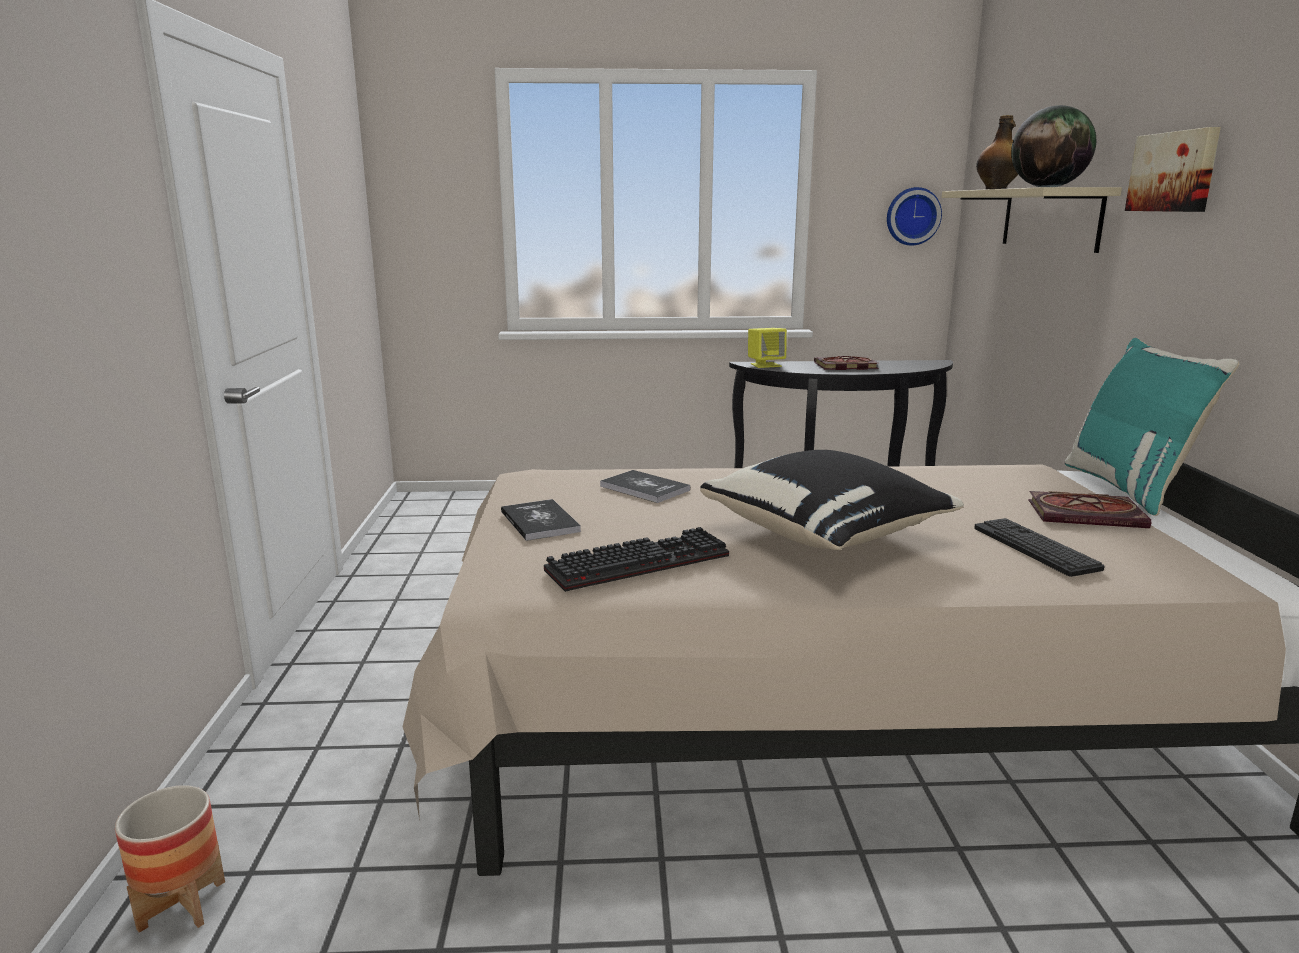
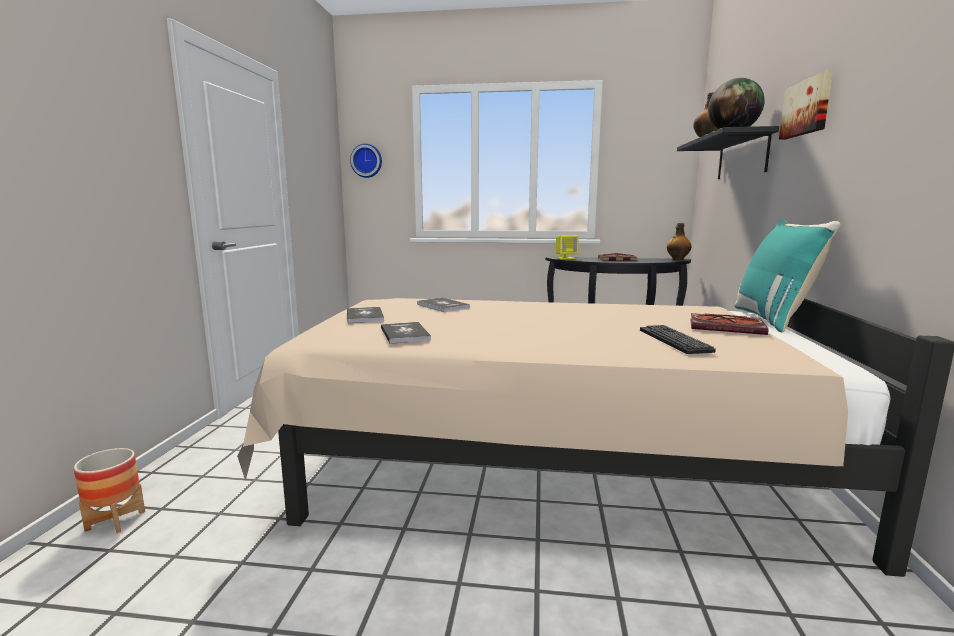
camera: 10 degrees right, 5 degrees down
(639, 561) = (404, 334): keyboard -> book
(827, 535) = (536, 329): black pillow -> none
(912, 216) = (665, 168): wall clock -> wall clock (367, 161)
(934, 364) = (677, 259): none -> bottle
(1050, 218) = (742, 156): beige shelf -> black shelf

